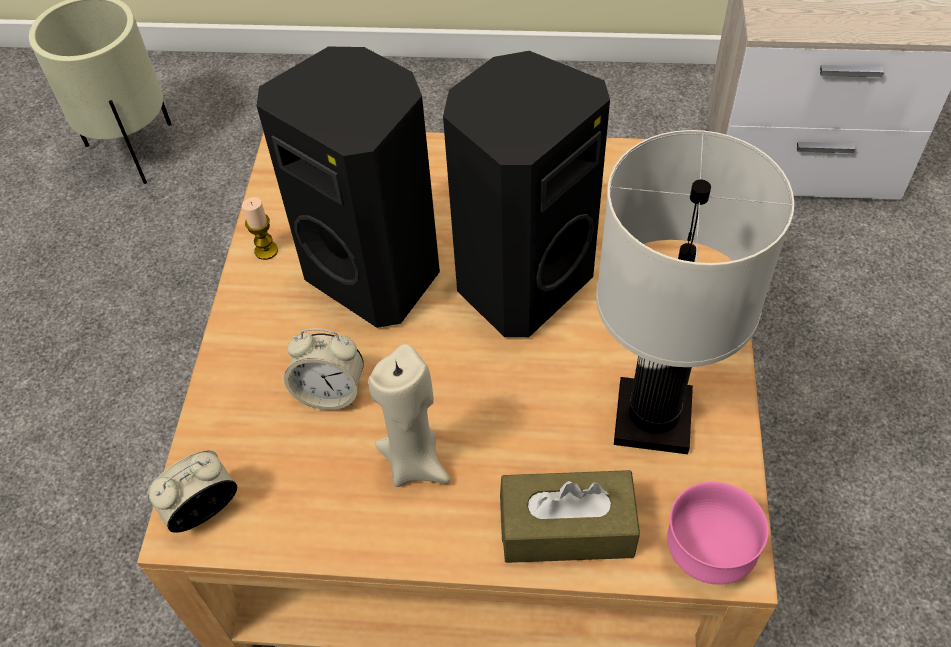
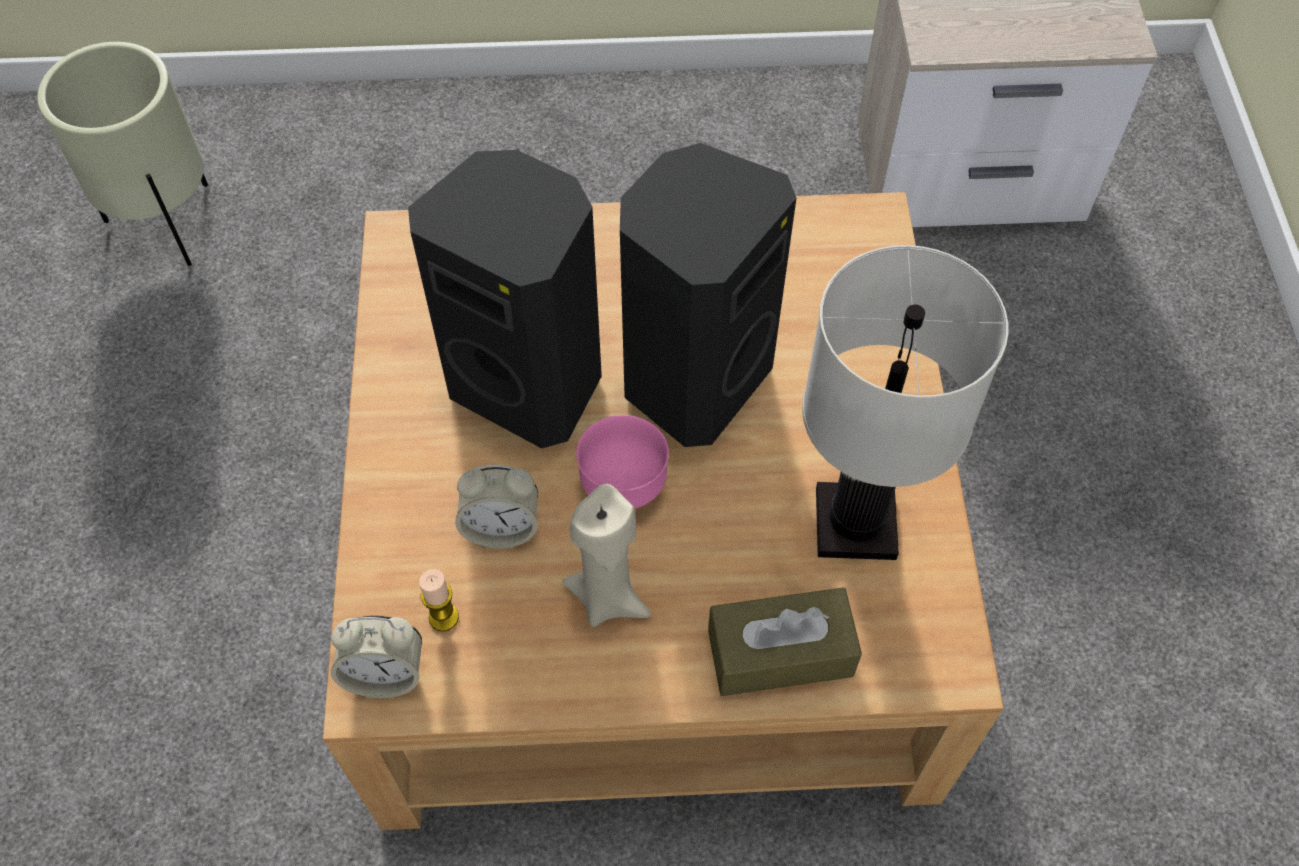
camera: 10 degrees left, 5 degrees up
(203, 510) = (385, 673): alarm clock -> alarm clock turned 135 degrees counterclockwise
(266, 250) = (397, 366): candle -> candle (443, 617)
(707, 553) = (928, 664): pink bowl -> pink bowl (623, 486)

